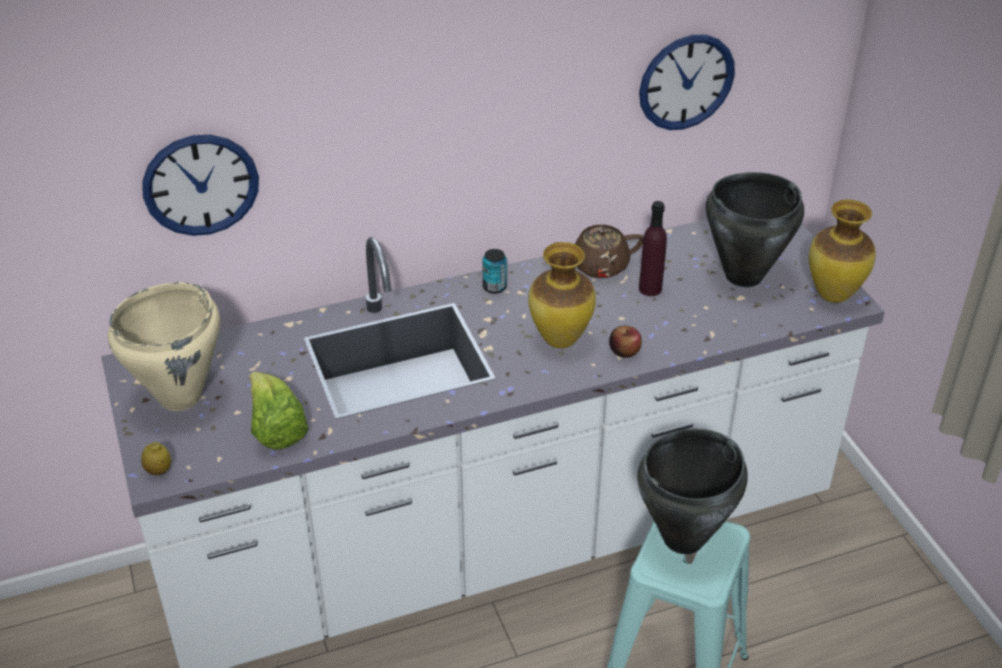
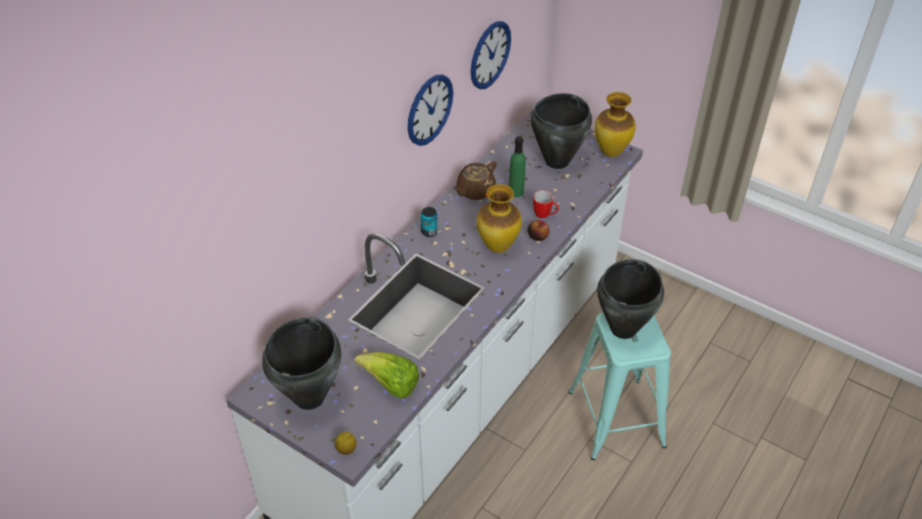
camera: 35 degrees left, 5 degrees up
(181, 397) = (310, 397): beige cooking pot -> black cooking pot
(201, 185) = (267, 248): wall clock -> wall clock (429, 110)
(650, 289) = (516, 192): purple bottle -> green bottle
(660, 331) = (545, 215): none -> mug

